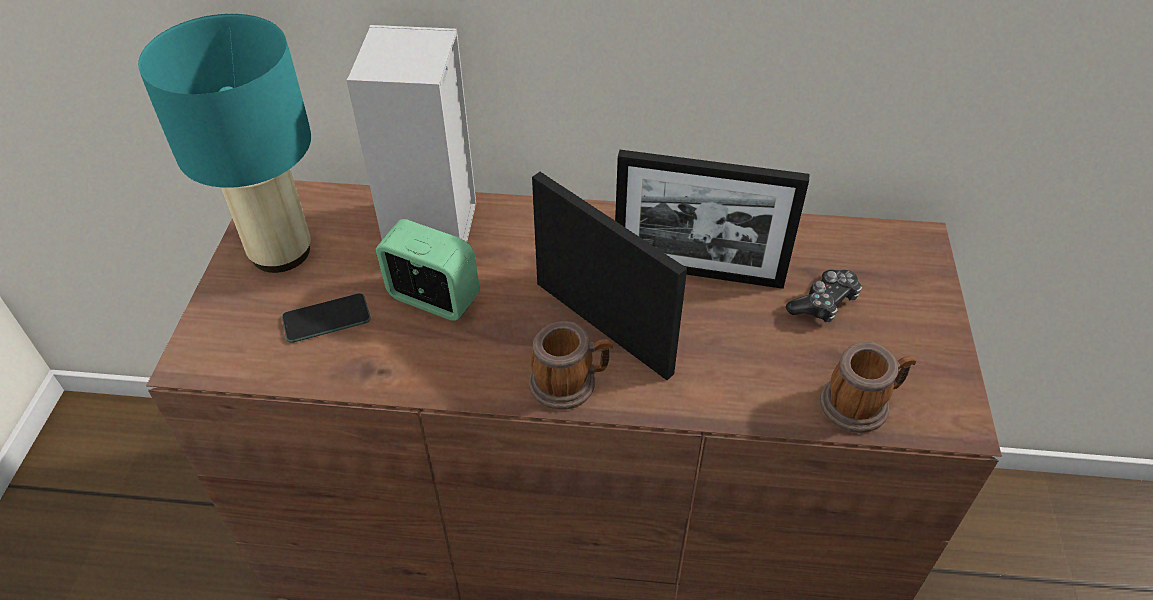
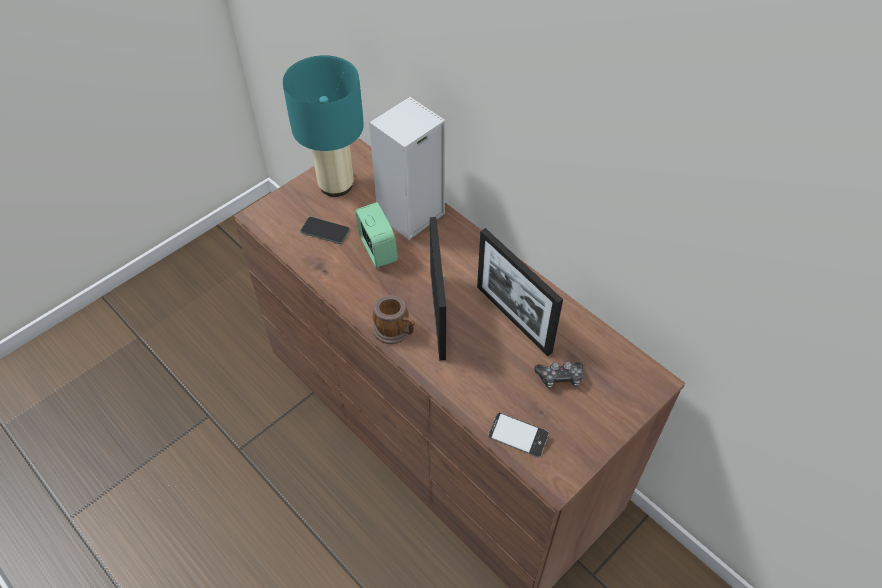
camera: 40 degrees right, 5 degrees up
(861, 403) = (518, 437): mug -> phone

